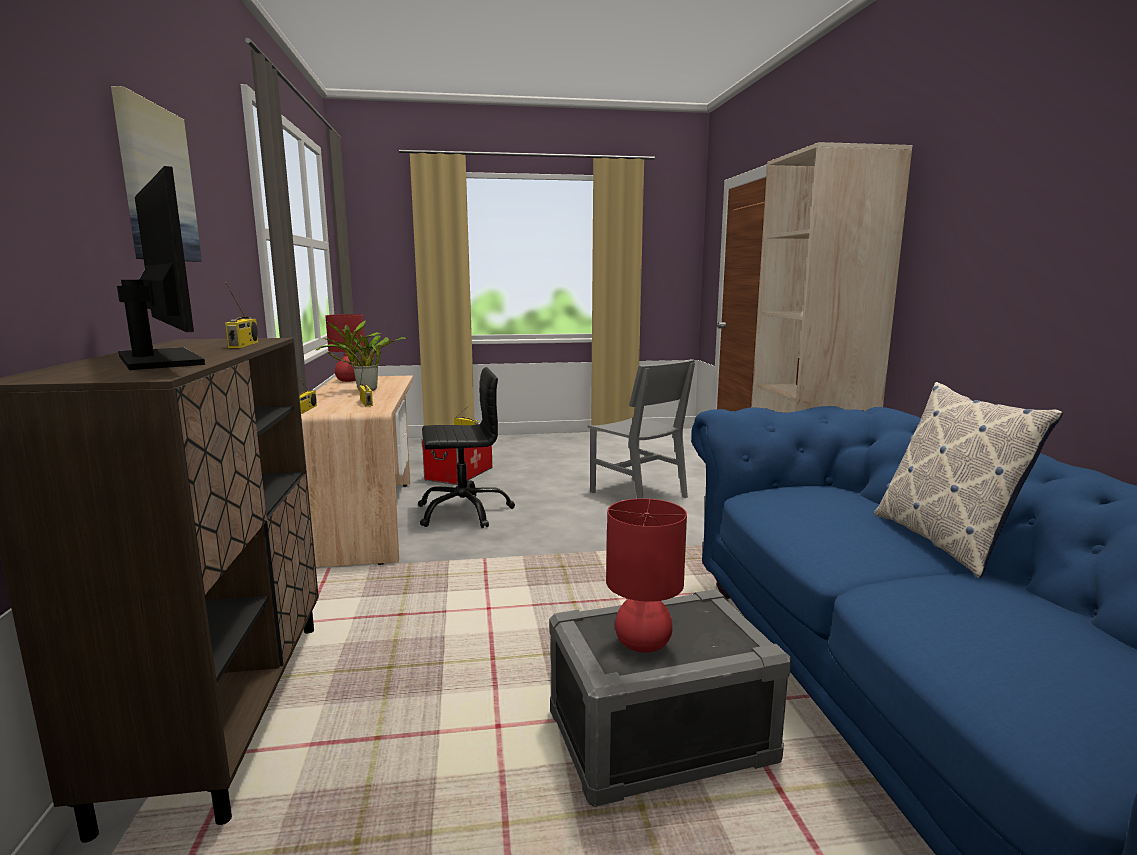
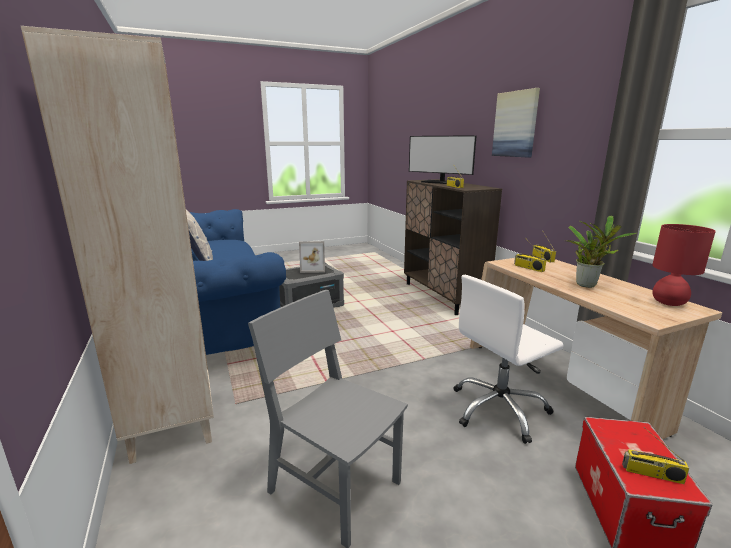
camera: 165 degrees right, 5 degrees up
(463, 511) = (499, 409): black office chair -> white office chair
(642, 644) = (313, 269): red table lamp -> picture frame

